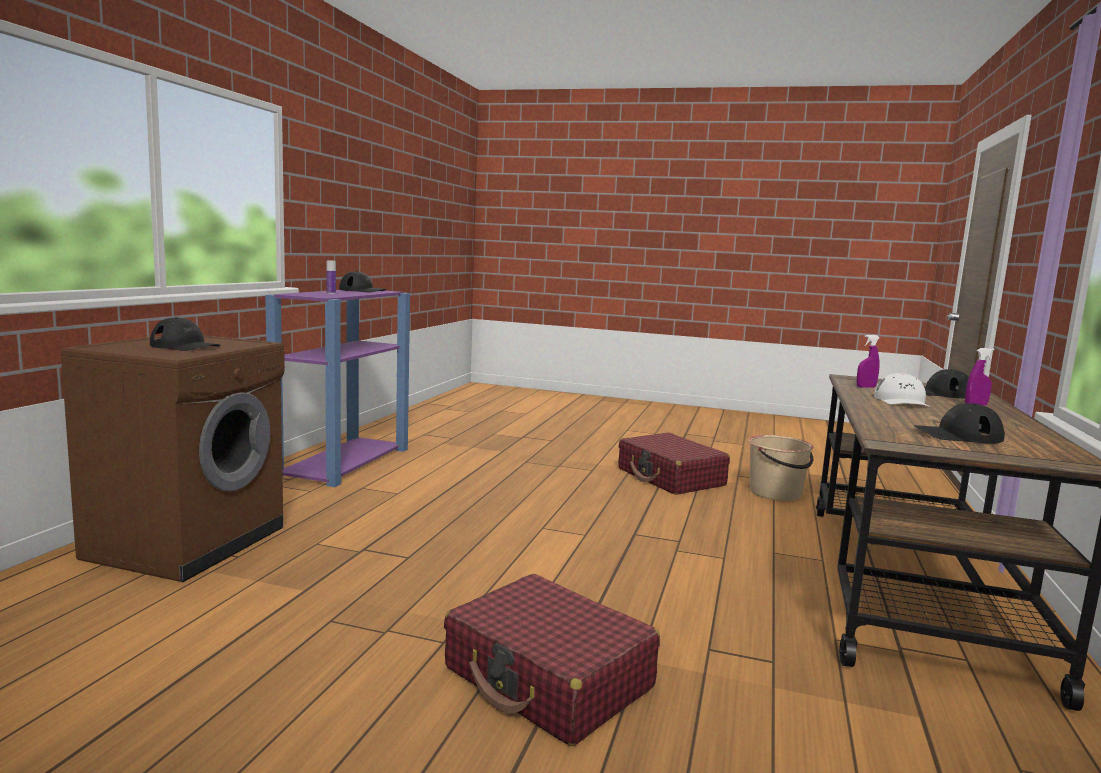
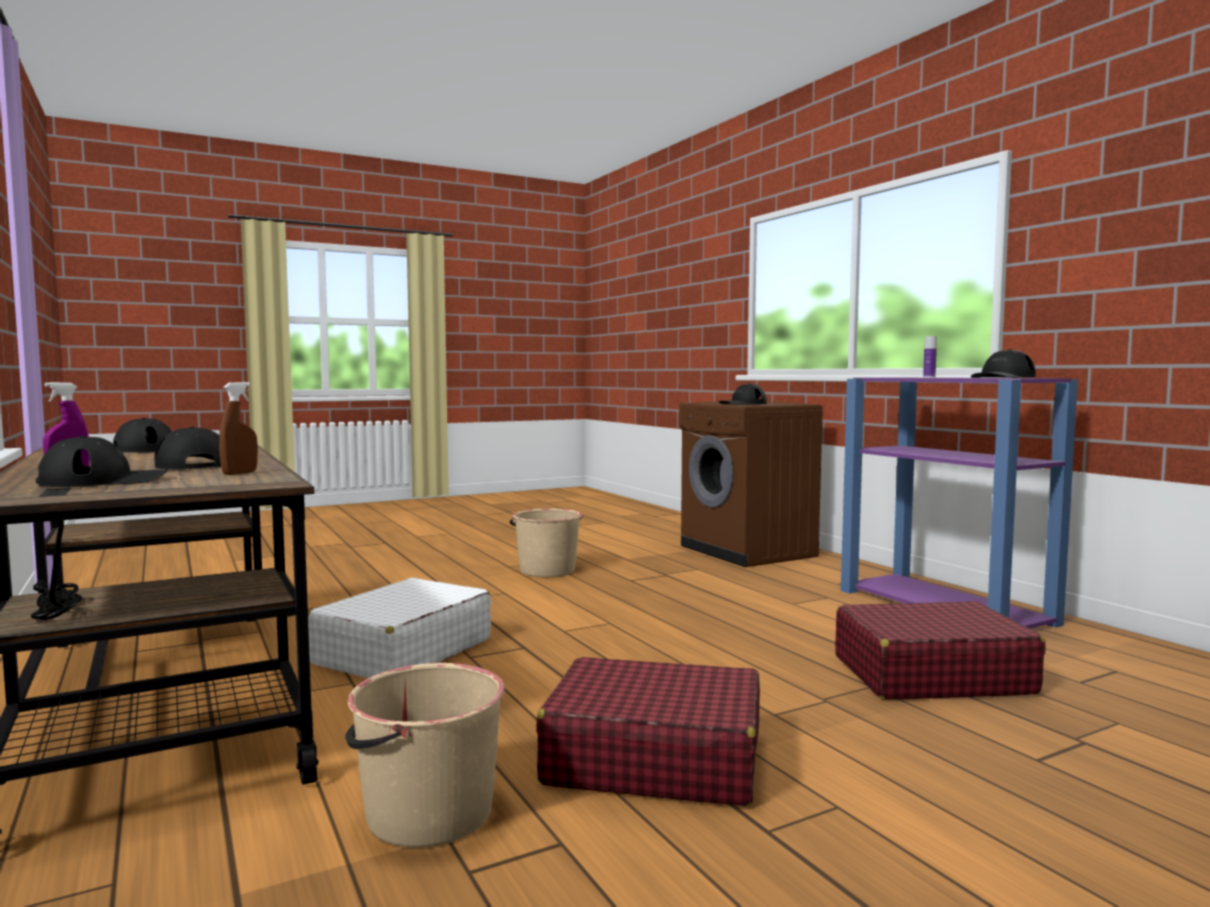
camera: 135 degrees right, 5 degrees down
(429, 610) = (547, 570): none -> beige bucket
(549, 679) = (432, 572): red suitcase -> red suitcase (930, 675)
(720, 563) = (402, 651): none -> white suitcase
(866, 387) = (240, 473): purple spray bottle -> brown spray bottle
(902, 401) = (190, 464): white cap -> black cap

